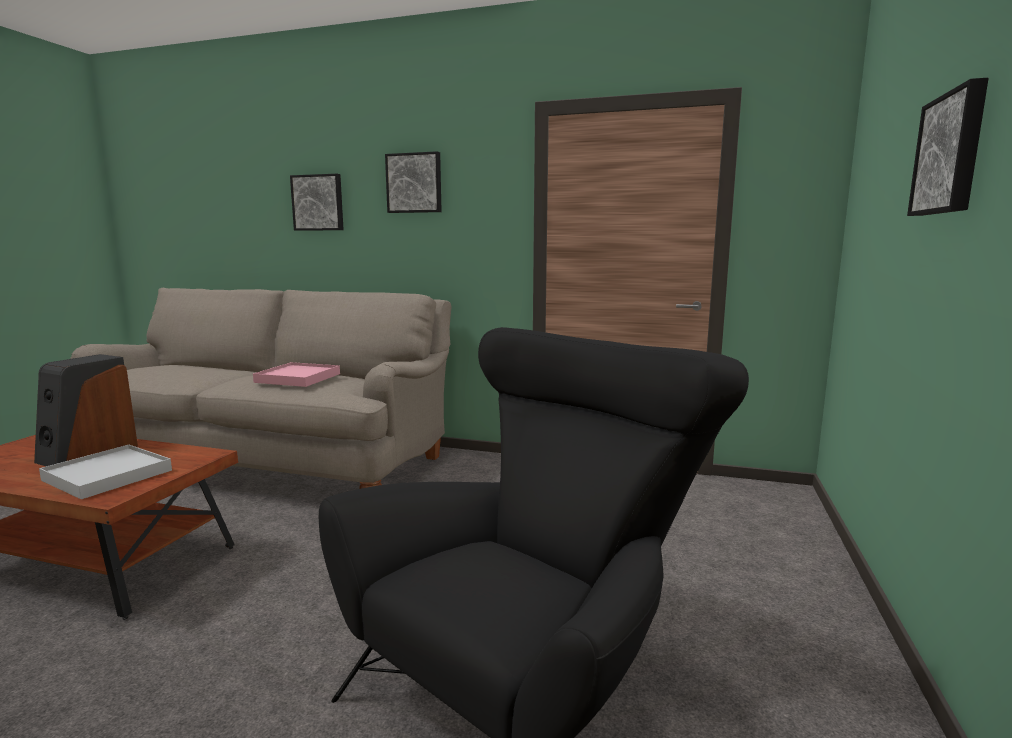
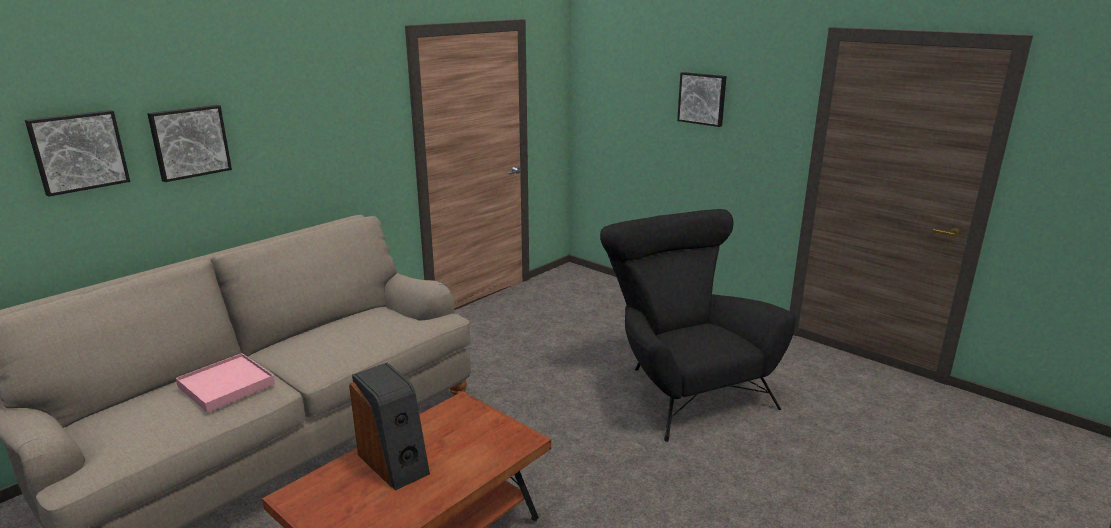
camera: 65 degrees left, 10 degrees up
(107, 475) = (472, 446): white tray -> none
(298, 378) = (357, 332): pink tray -> pink tray (226, 385)
(414, 183) = (307, 106): picture -> picture (78, 151)

